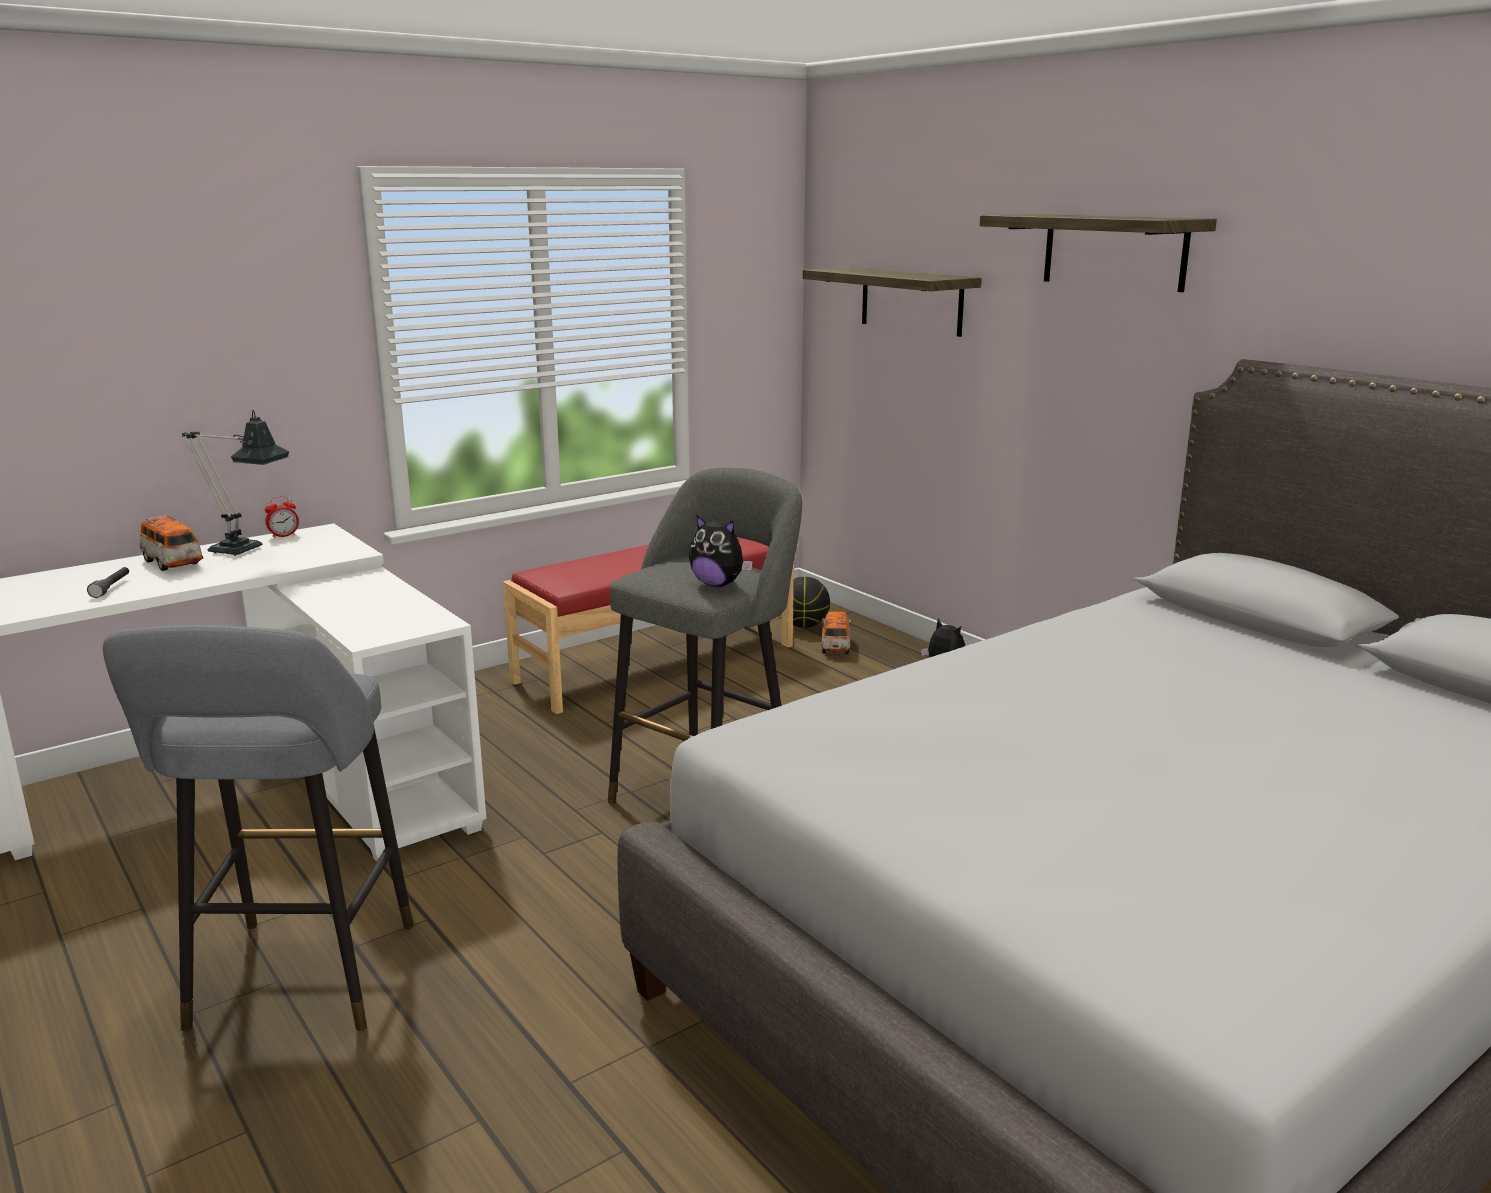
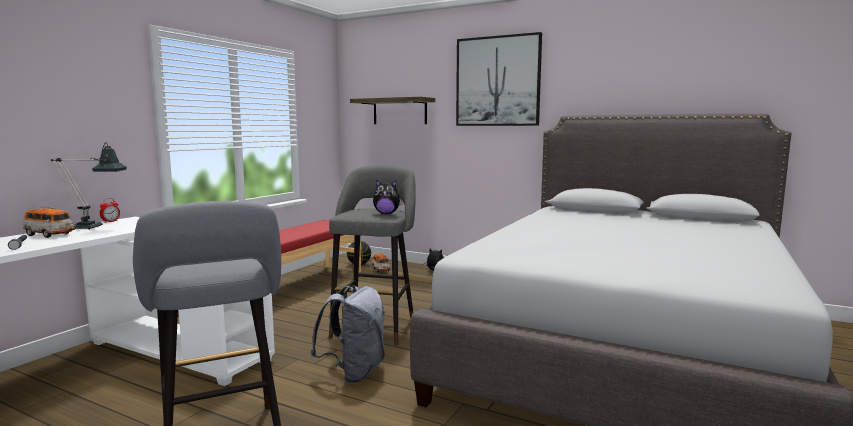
camera: 25 degrees left, 10 degrees down
(590, 890) = (354, 372): none -> grey backpack
(1114, 251) = (497, 81): shelf -> picture

